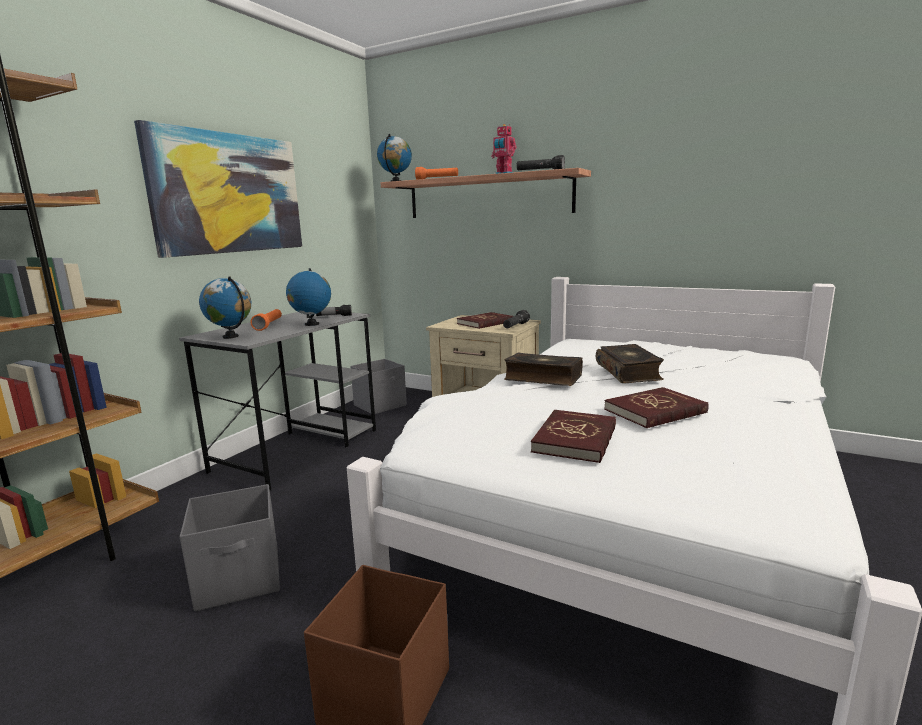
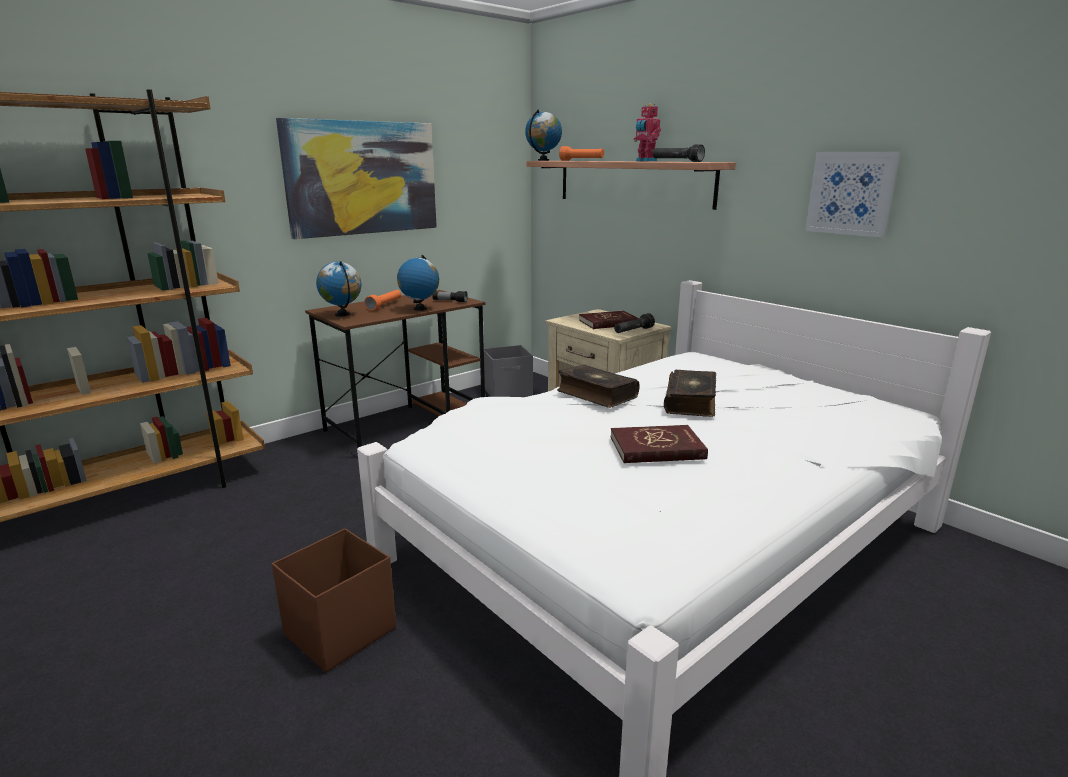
camera: 20 degrees right, 5 degrees up
(240, 579) = (297, 523): grey storage box -> none
(299, 449) = (407, 424): grey desk -> brown desk
(575, 439) = (546, 461): red book -> none
(700, 187) = (851, 193): none -> picture

